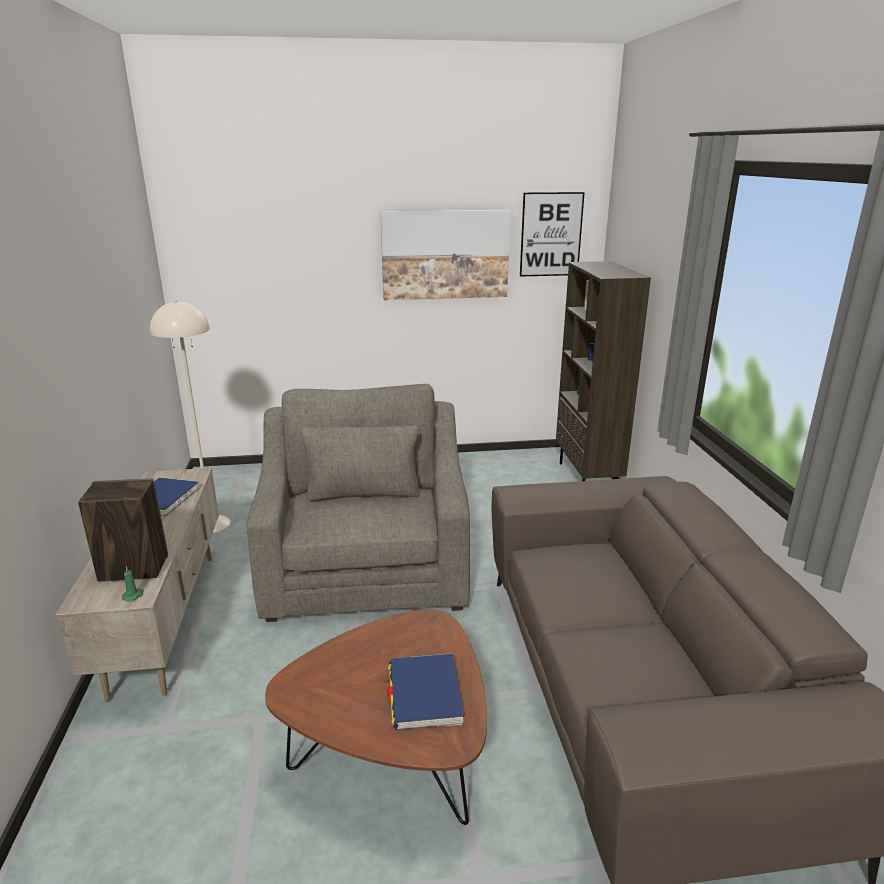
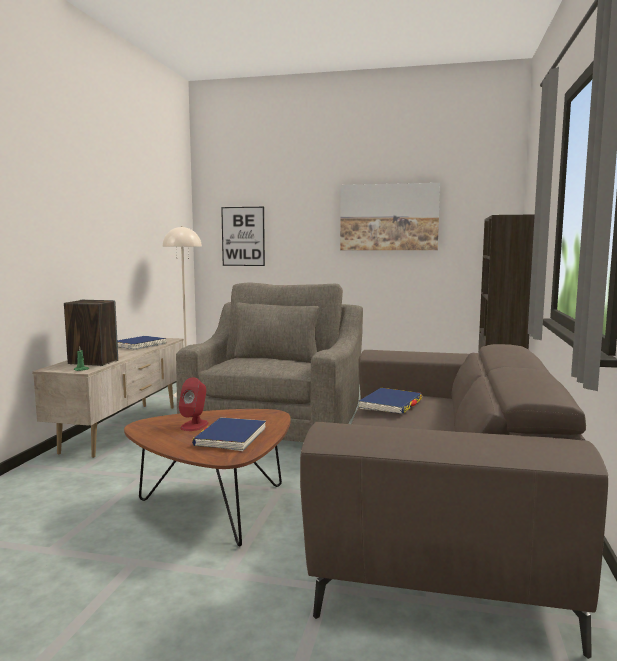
camera: 20 degrees right, 15 degrees down
(358, 675) = (194, 425): none -> red speaker
(551, 234) = (475, 202): picture -> picture (243, 236)
(565, 579) = (391, 404): none -> blue book

